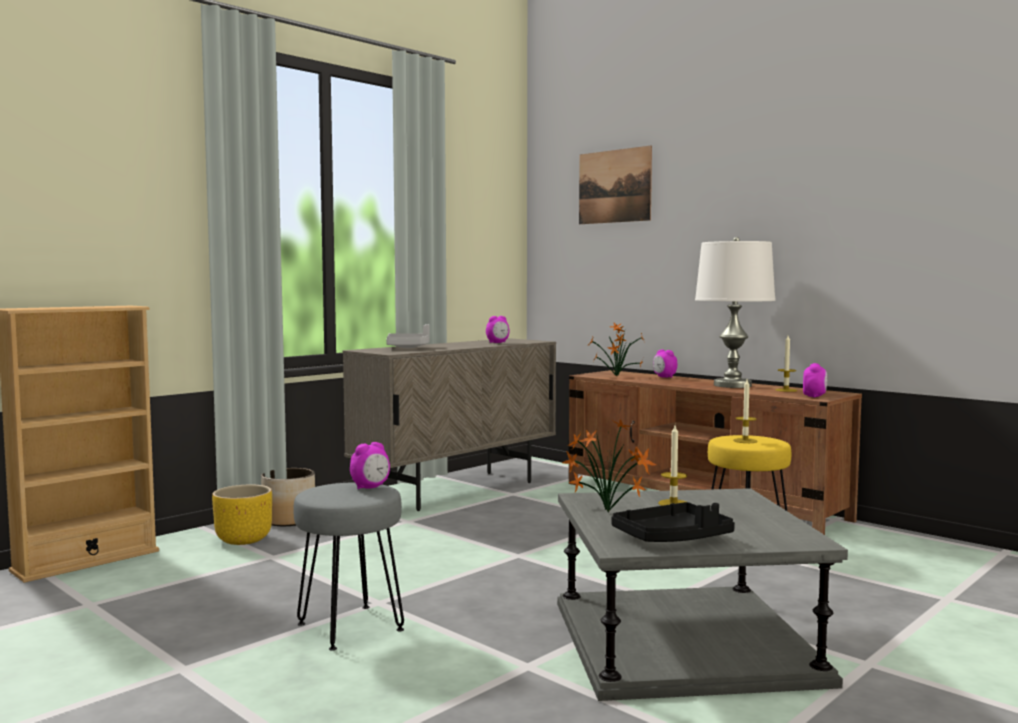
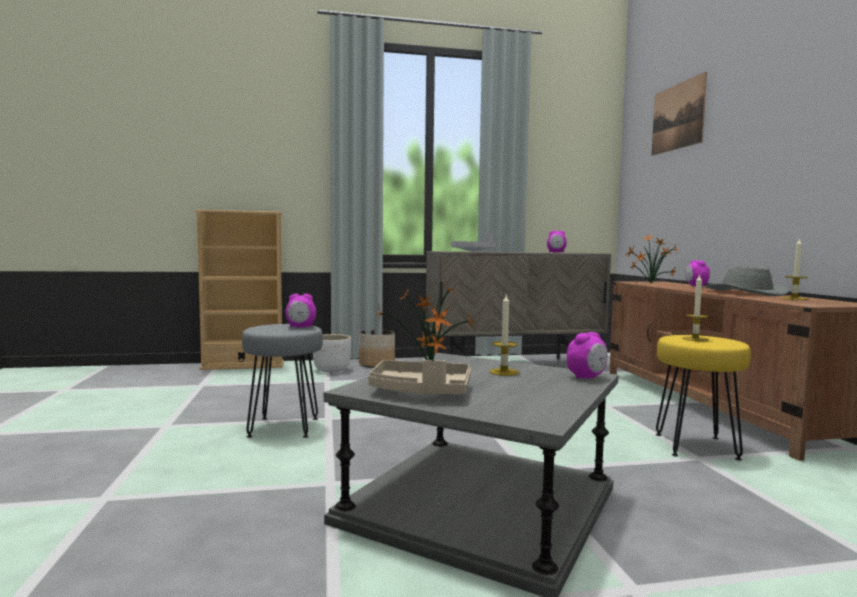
camera: 35 degrees right, 0 degrees up
(243, 540) = (332, 370): yellow planter -> white planter
(672, 538) = (421, 392): black tray -> beige tray
(732, 385) = (744, 293): white table lamp -> grey hat
(814, 396) = (810, 303): alarm clock -> alarm clock (586, 377)

